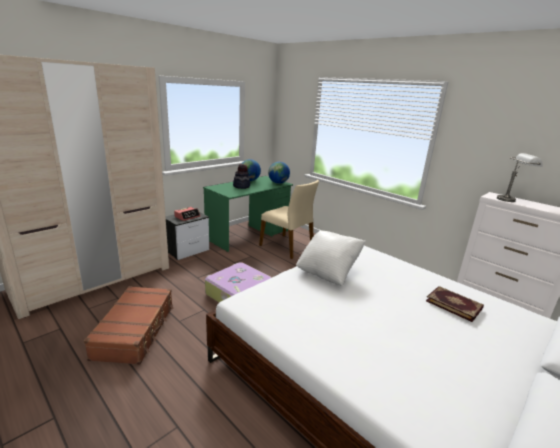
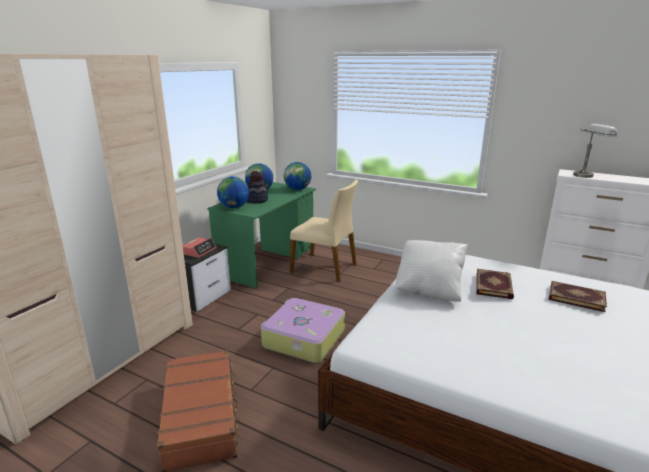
camera: 15 degrees left, 0 degrees up
(221, 189) = (234, 207): none -> globe
(384, 280) = (494, 286): none -> book

